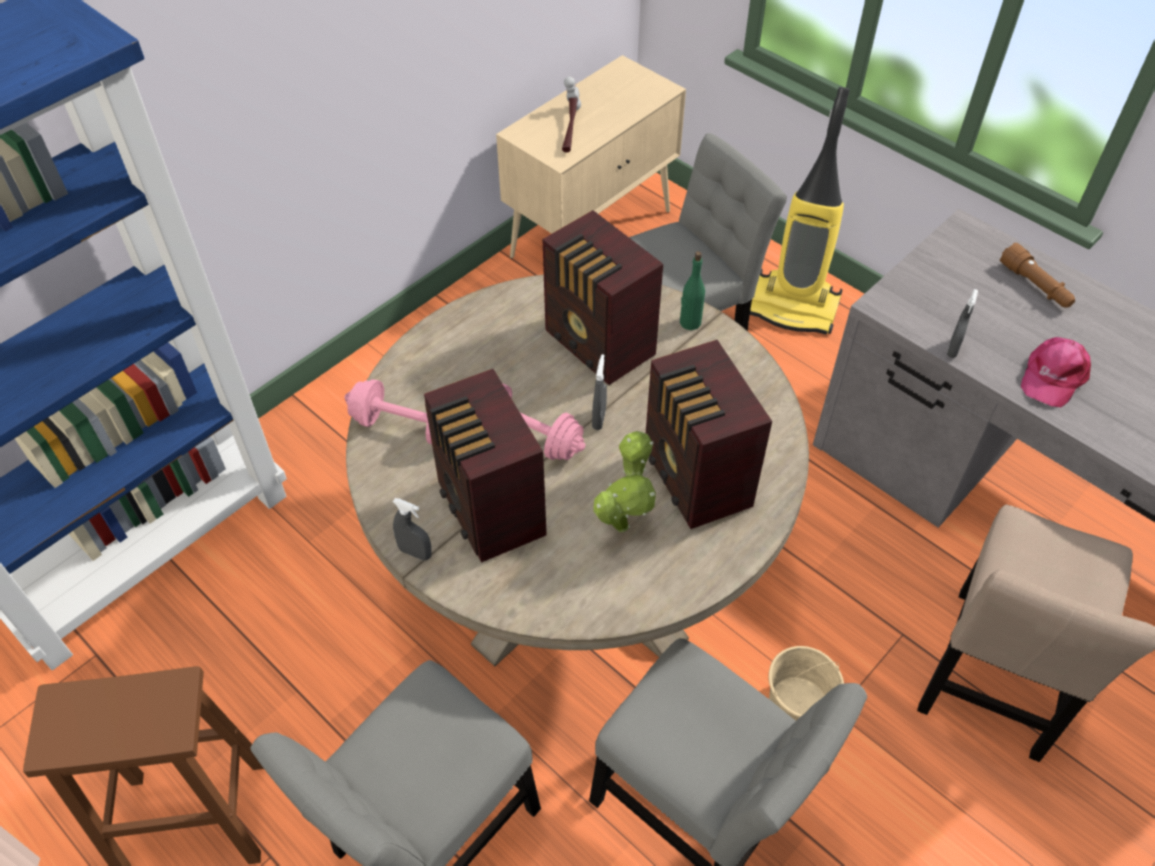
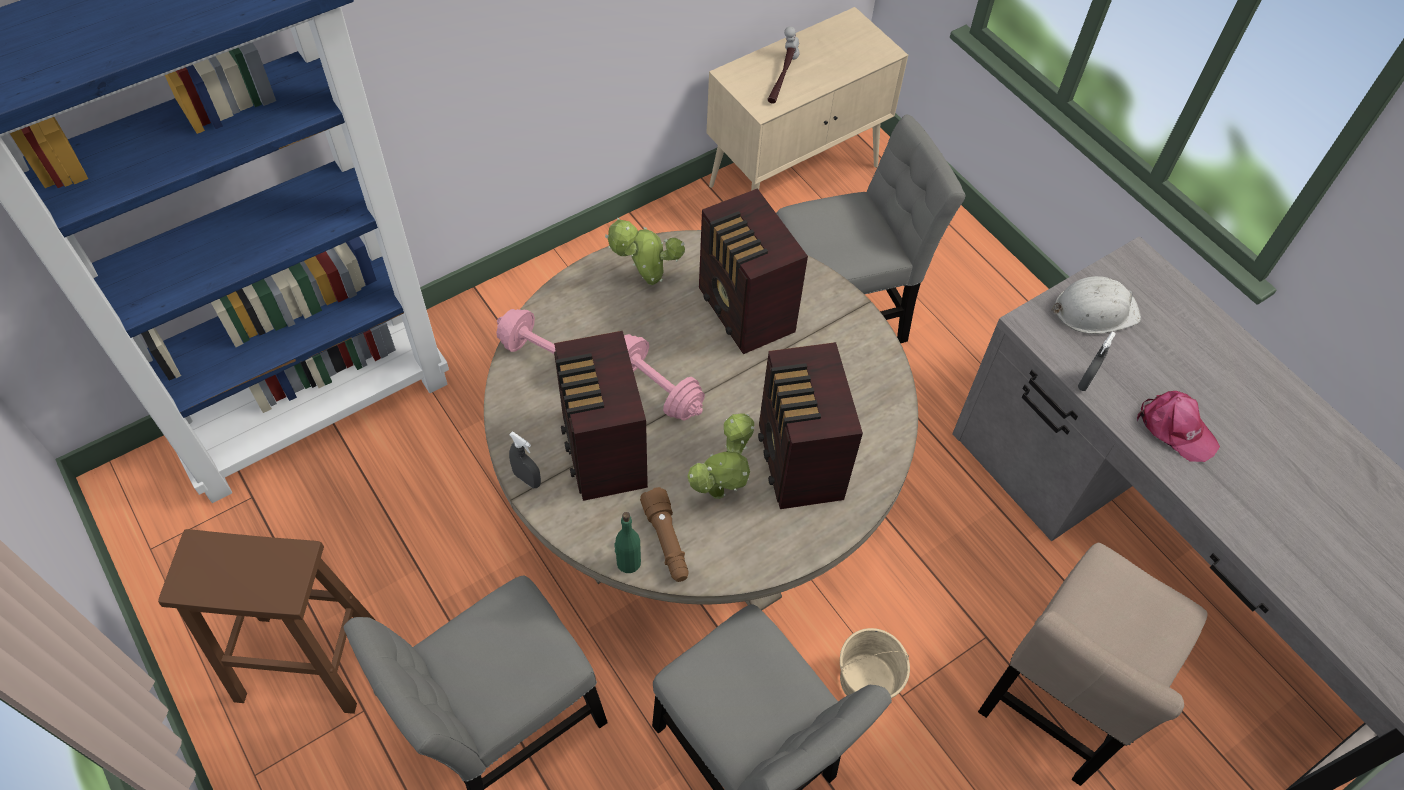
camera: 10 degrees right, 5 degrees up
(490, 334) = (647, 281): none -> potted plant
(599, 419) = (725, 385): grey spray bottle -> none
(690, 322) = (837, 306): green bottle -> green bottle (628, 562)
(794, 307) = (974, 290): vacuum cleaner -> none
(939, 282) = (1094, 310): none -> white hard hat
(1035, 286) = (1190, 332): brown flashlight -> brown flashlight (667, 542)
(1052, 376) = (1175, 429): pink cap -> pink cap turned 90 degrees counterclockwise

